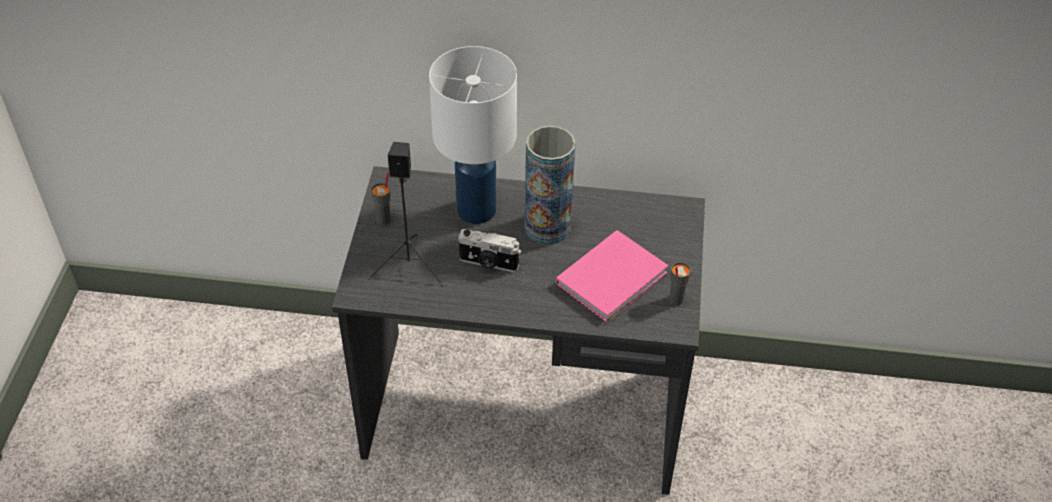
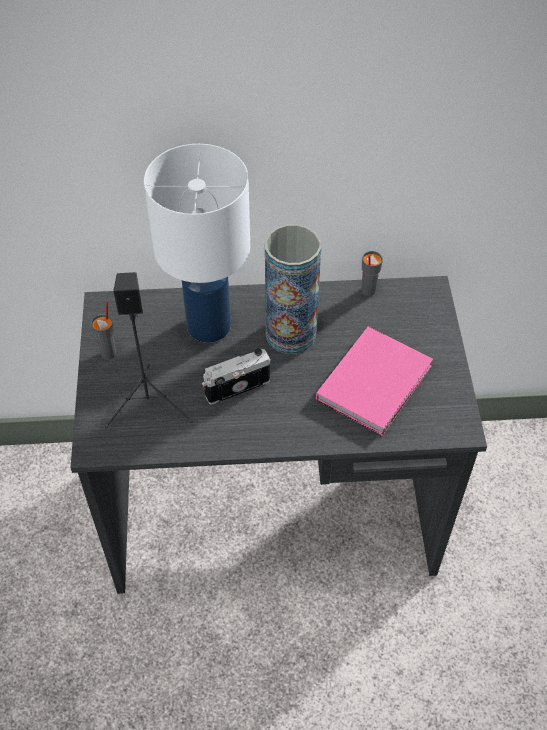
camera: 10 degrees left, 5 degrees up
(488, 263) = (236, 386): camera -> camera turned 150 degrees clockwise
(675, 299) = (448, 396): grey cup -> grey cup (368, 290)

